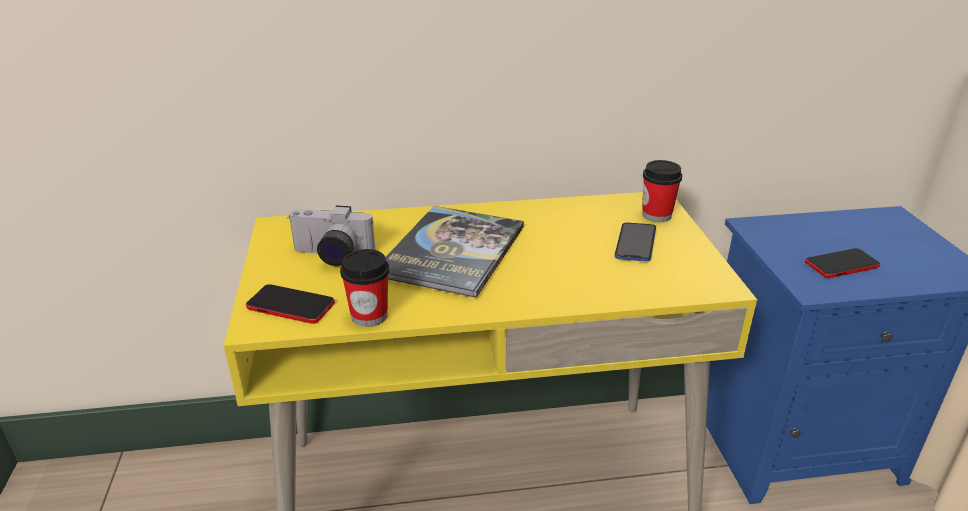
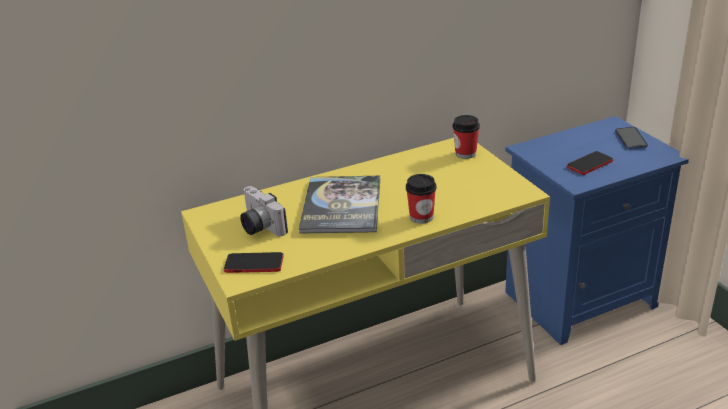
camera: 15 degrees left, 0 degrees up
(331, 256) = (258, 227): camera -> camera turned 60 degrees clockwise
(369, 315) = (312, 258): cup -> cup (421, 217)
(635, 243) = (460, 176): phone -> phone (630, 139)

